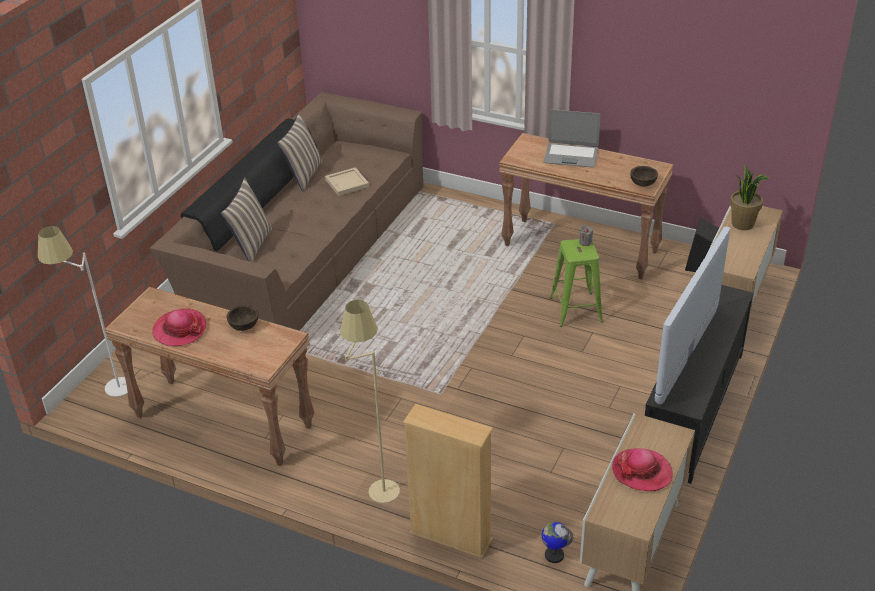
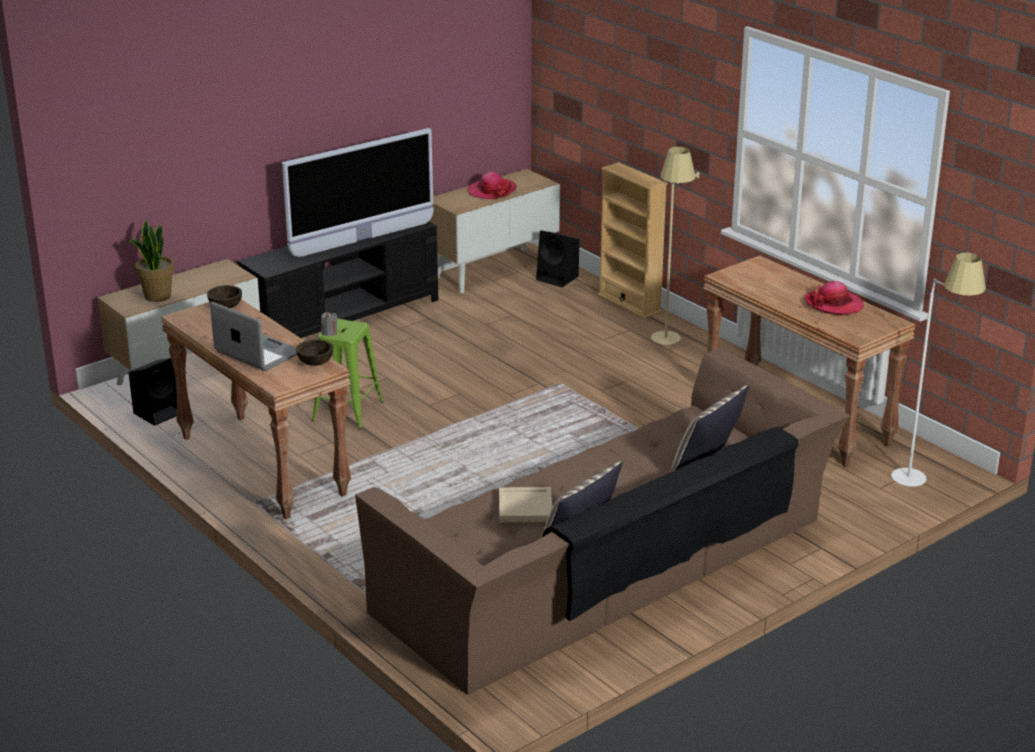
camera: 155 degrees left, 10 degrees down
(244, 326) = (765, 293): brown bowl -> brown bowl (315, 362)
(554, 555) = (558, 278): globe -> black speaker

